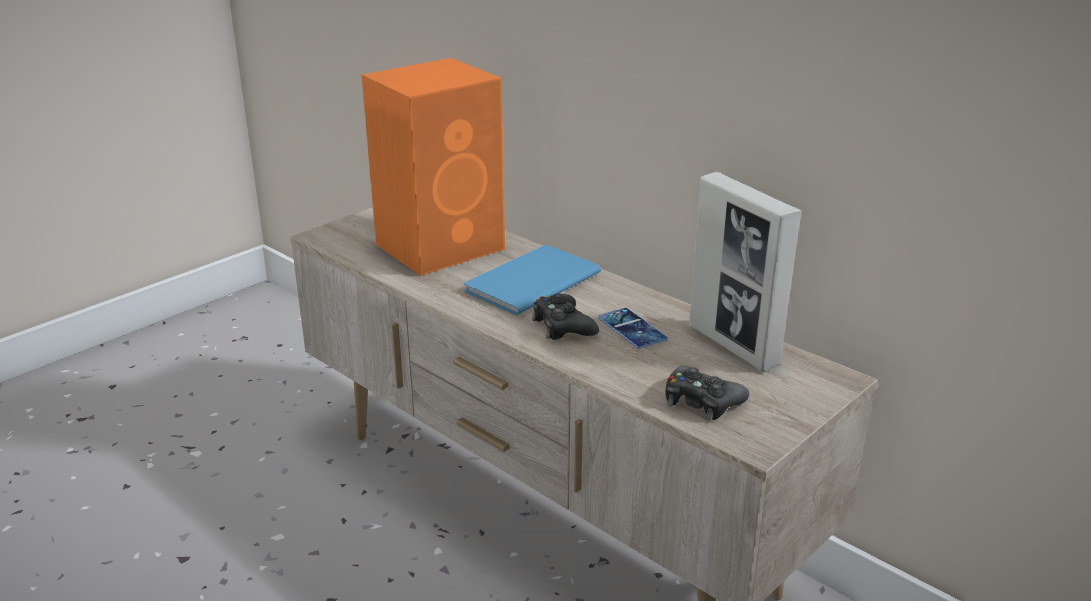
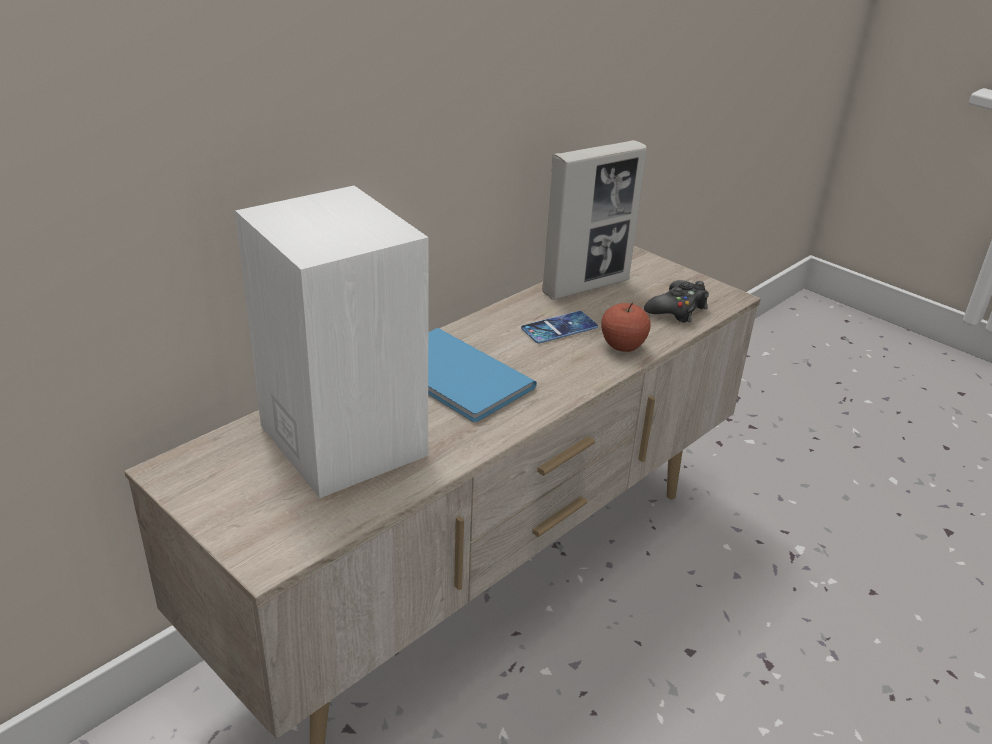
camera: 90 degrees left, 5 degrees up
(442, 246) = (341, 438): orange speaker -> white speaker
(562, 326) = (556, 363): black game controller -> none
(604, 362) = (622, 346): none -> apple

